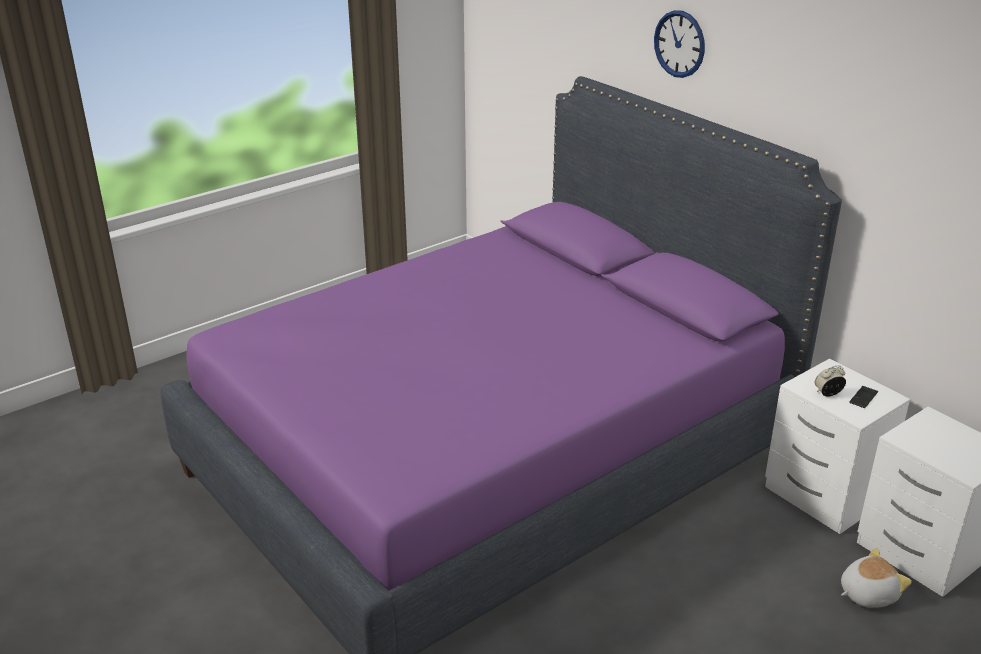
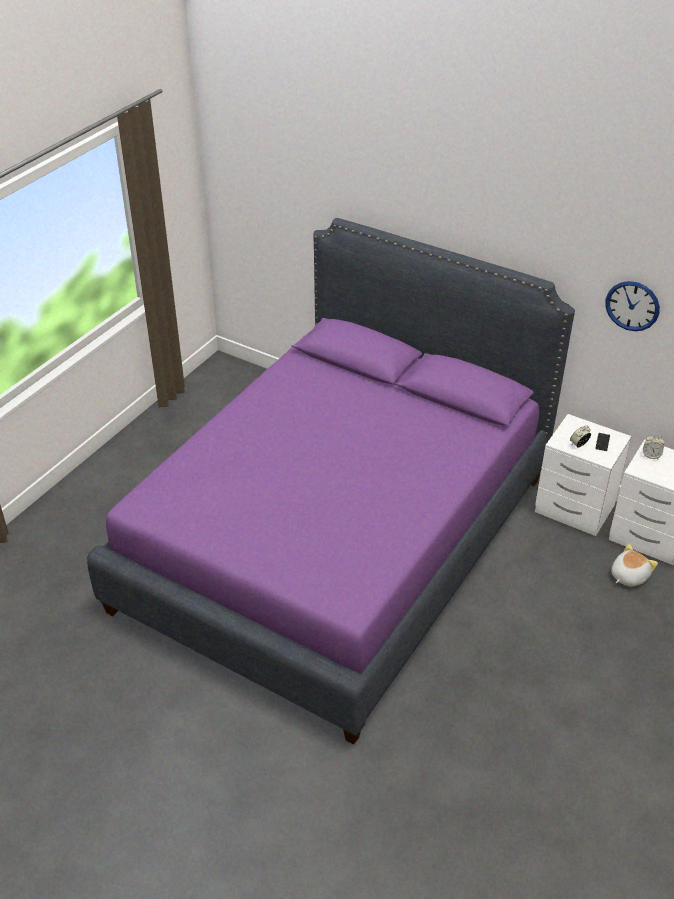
camera: 20 degrees left, 10 degrees up
(679, 44) = (425, 194): wall clock -> wall clock (632, 306)
(929, 426) = (651, 455): none -> alarm clock

